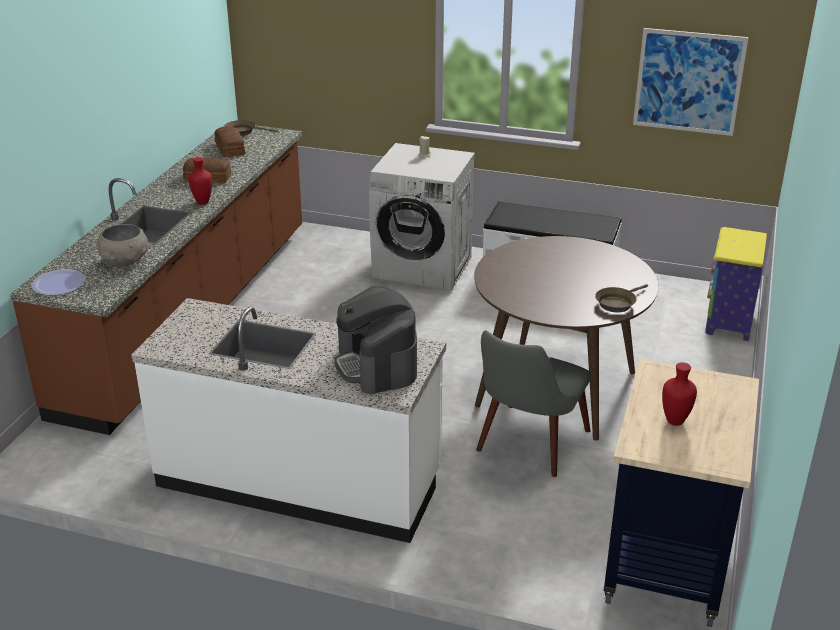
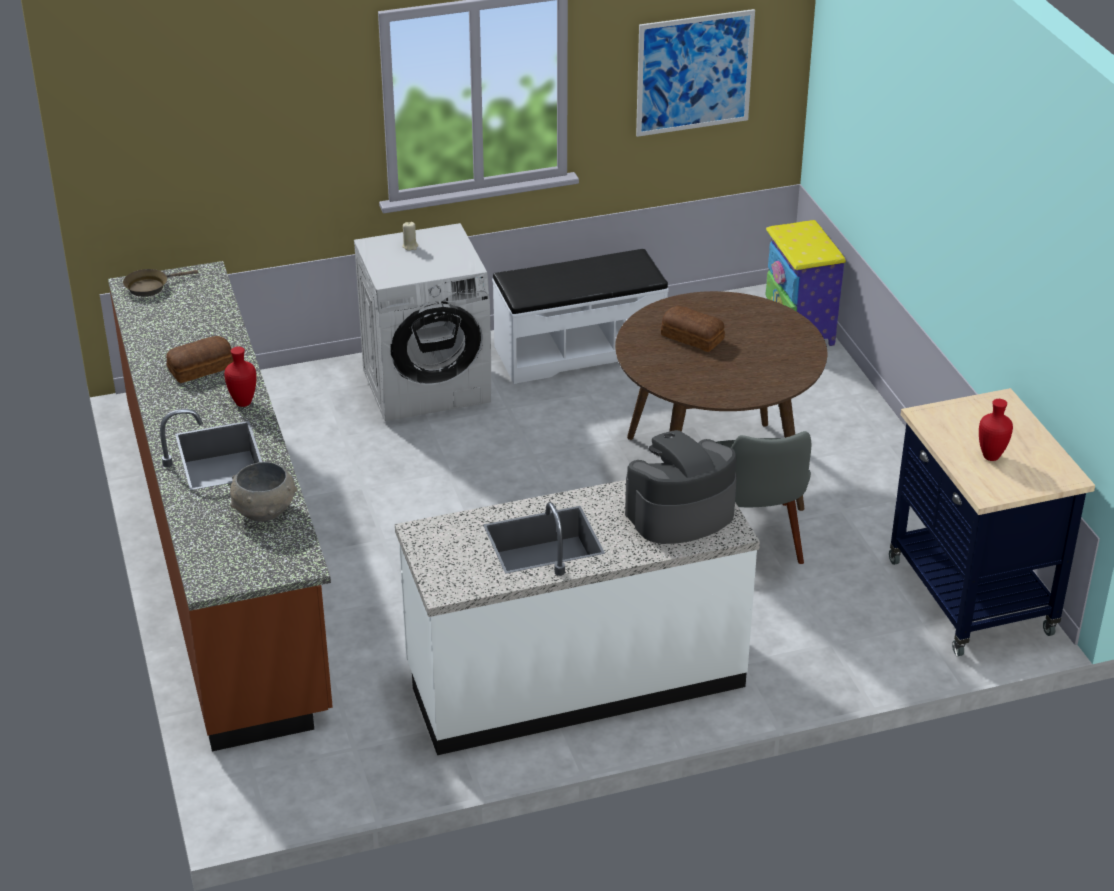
camera: 35 degrees left, 5 degrees up
(59, 284) = (229, 568): plate -> none
(230, 148) = (169, 317): bread -> bread (692, 336)
(377, 365) = (680, 514): coffee machine -> coffee machine turned 120 degrees clockwise
(617, 303) = (797, 357): brown frying pan -> none

